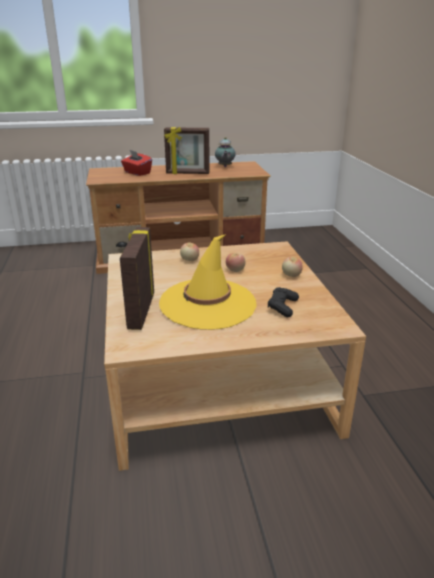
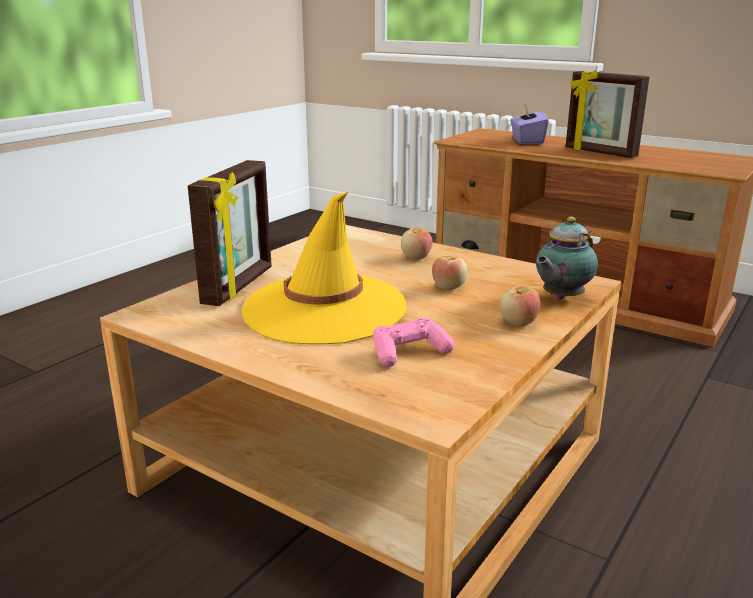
camera: 45 degrees right, 5 degrees down
(137, 173) = (526, 141): red tissue box -> purple tissue box
(140, 311) = (240, 286): picture frame -> picture frame turned 150 degrees clockwise
(224, 166) = (685, 155): teapot -> teapot (560, 298)
(282, 307) = (409, 352): black game controller -> pink game controller

